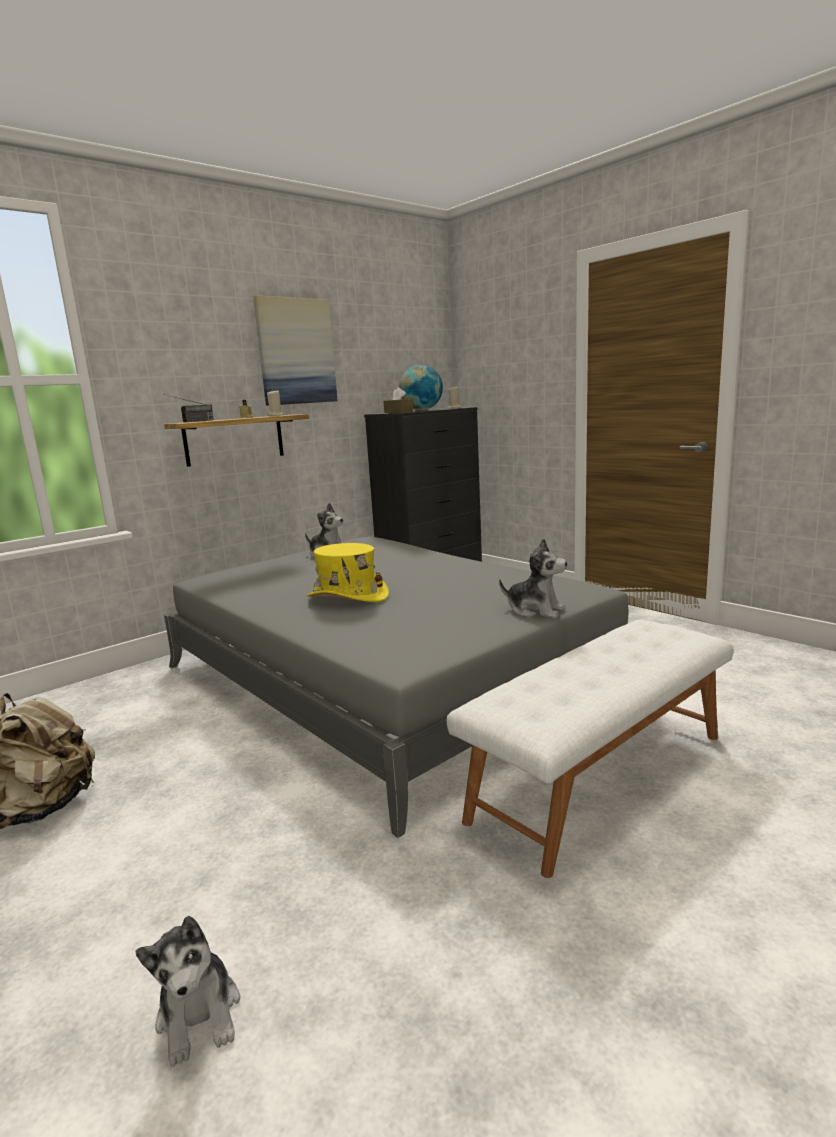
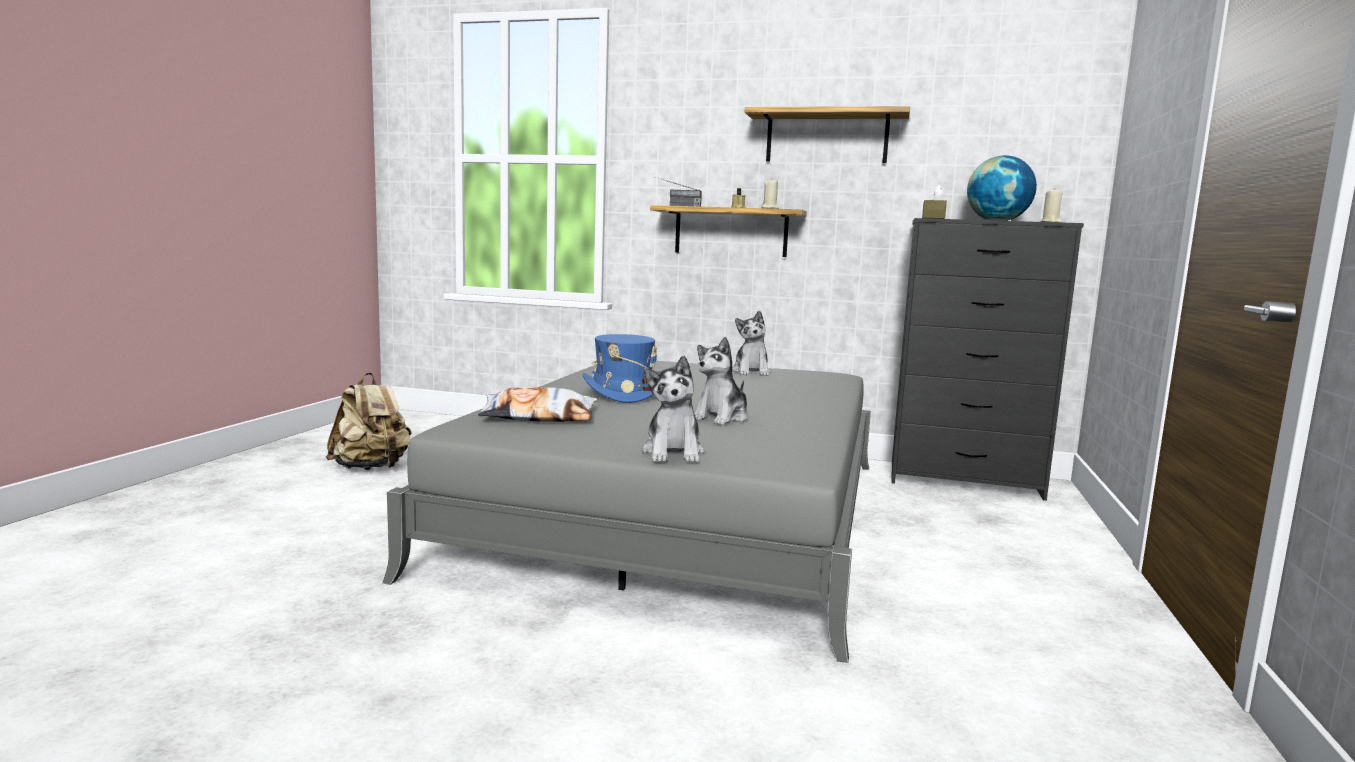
camera: 55 degrees right, 5 degrees down
(199, 1014) = (163, 568): plush toy -> plush toy (721, 418)
(296, 352) = (826, 138): picture -> shelf
(347, 597) = (623, 393): yellow hat -> blue hat
(388, 633) = (539, 417): none -> pillow
(599, 775) = (562, 664): white bench -> none

